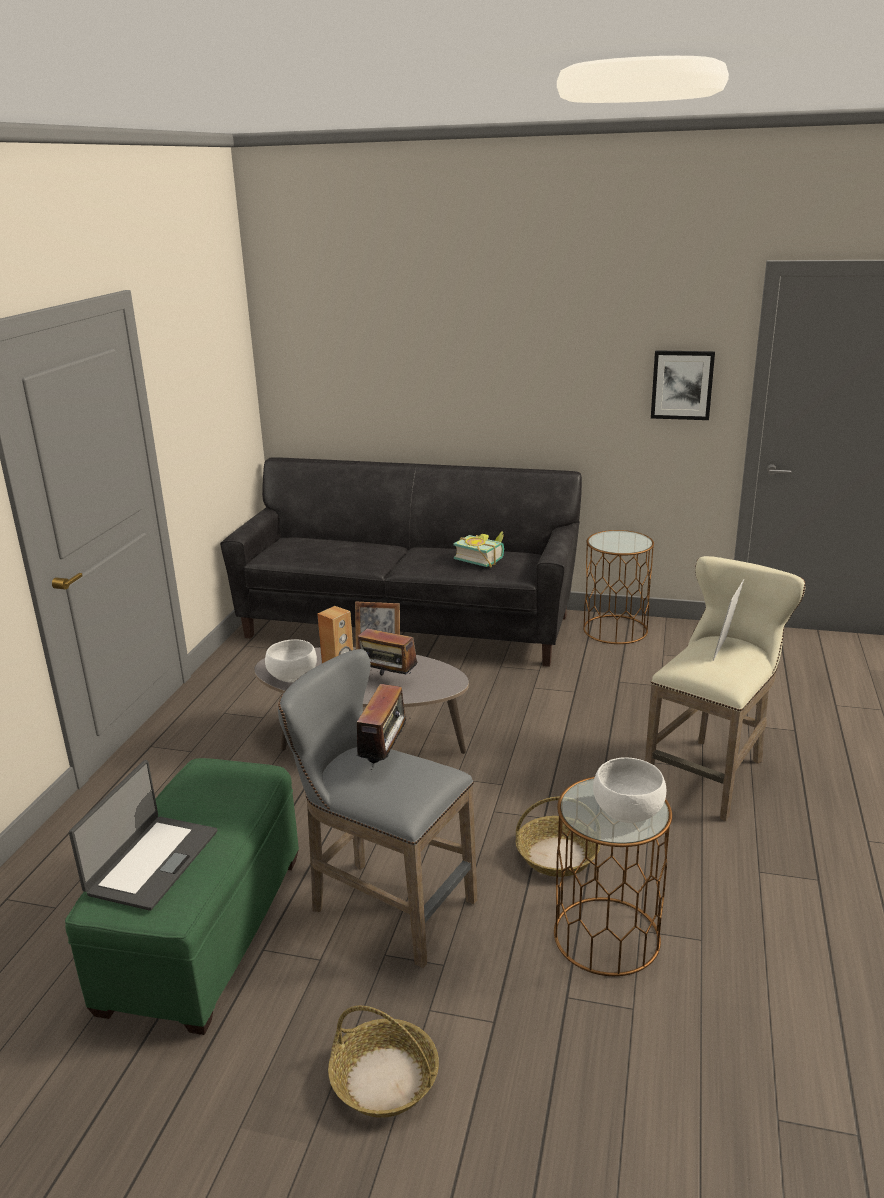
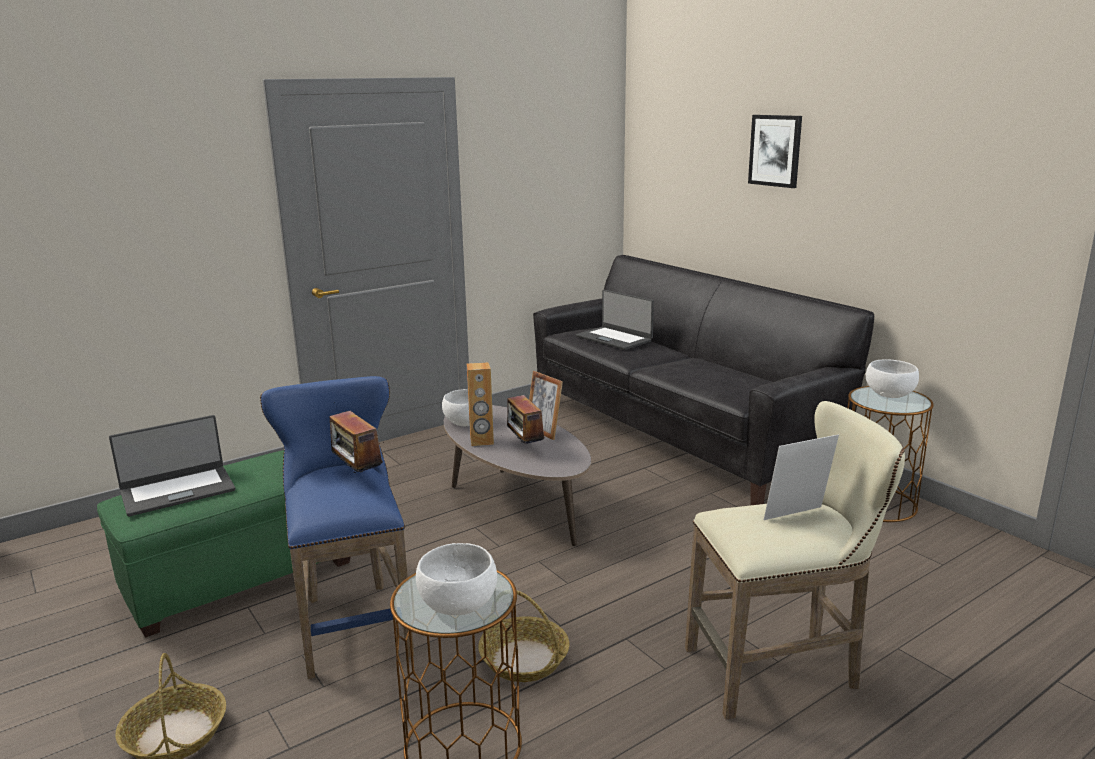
camera: 40 degrees right, 5 degrees down
(327, 548) = (614, 338): none -> laptop
(384, 756) = (357, 477): radio -> radio turned 90 degrees clockwise
(384, 905) = (353, 622): grey stool -> blue stool
(481, 559) = (726, 378): book -> none
(614, 537) = (889, 394): none -> white bowl
(682, 385) = (1002, 222): picture -> picture (775, 150)

